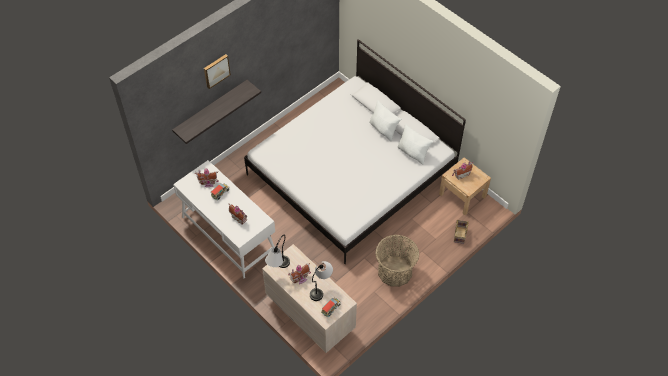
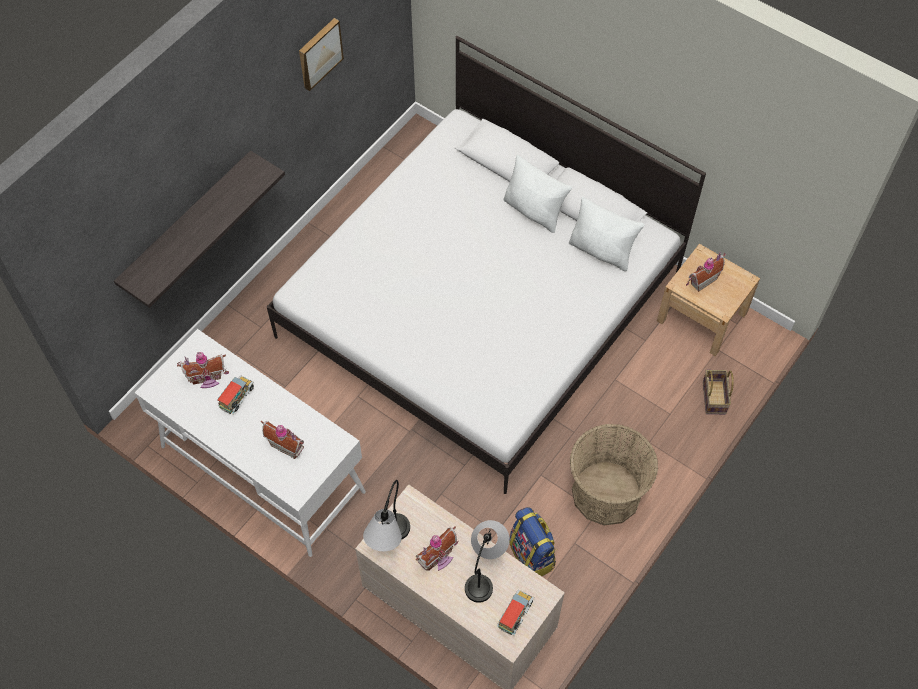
camera: 10 degrees left, 5 degrees up
(216, 70) = (188, 144): picture -> picture (319, 53)
(352, 294) = (532, 555): none -> backpack

